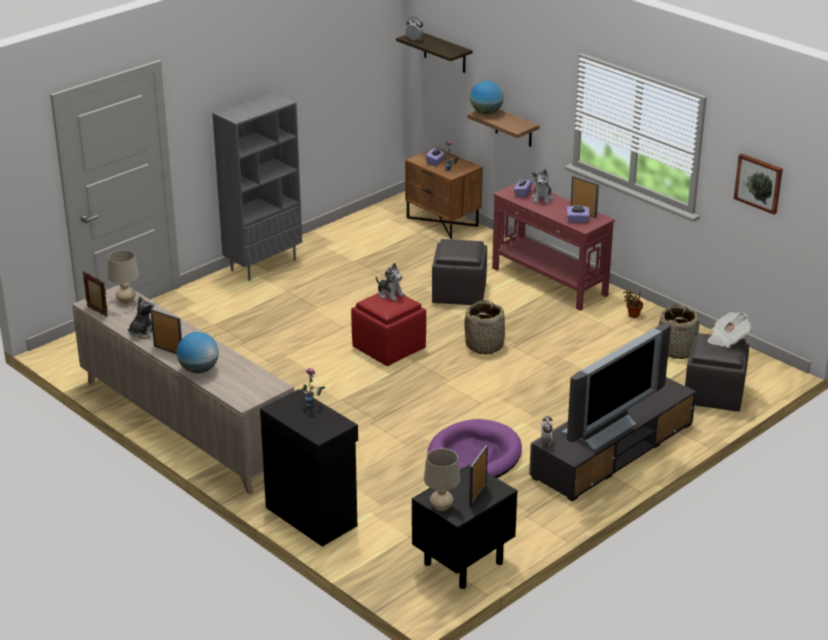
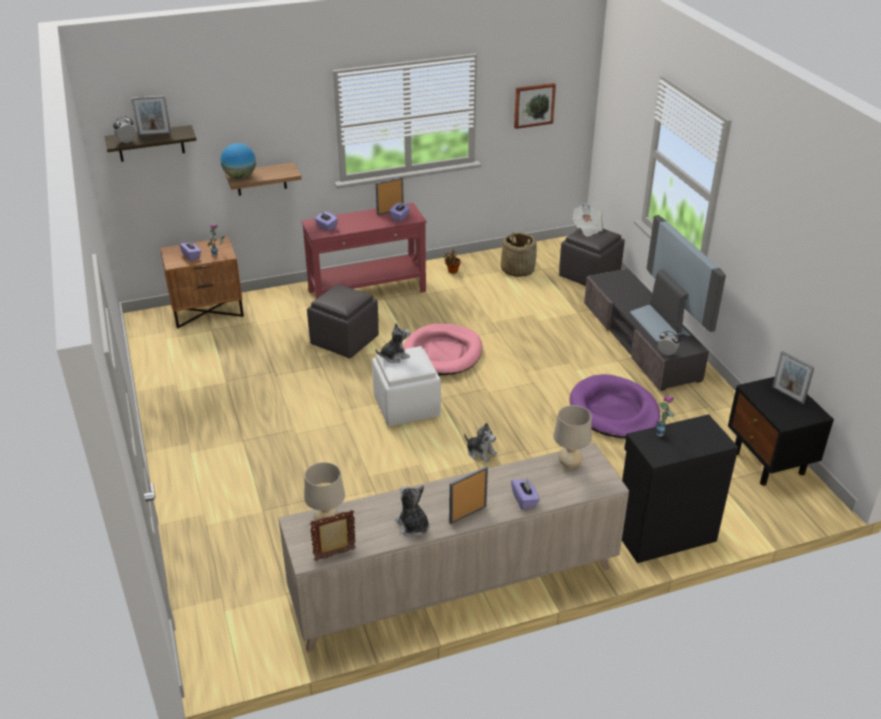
camera: 65 degrees left, 5 degrees up
(199, 370) = (524, 500): globe -> purple tissue box
(263, 265) = (172, 442): grey bookcase -> none
(389, 348) = (406, 406): red ottoman -> white ottoman
(439, 44) = (154, 134): none -> picture frame
(441, 507) = (801, 419): beige table lamp -> beige table lamp (569, 464)
(485, 345) = (443, 353): basket -> pink dog bed
(542, 198) = (345, 221): plush toy -> plush toy (480, 452)

